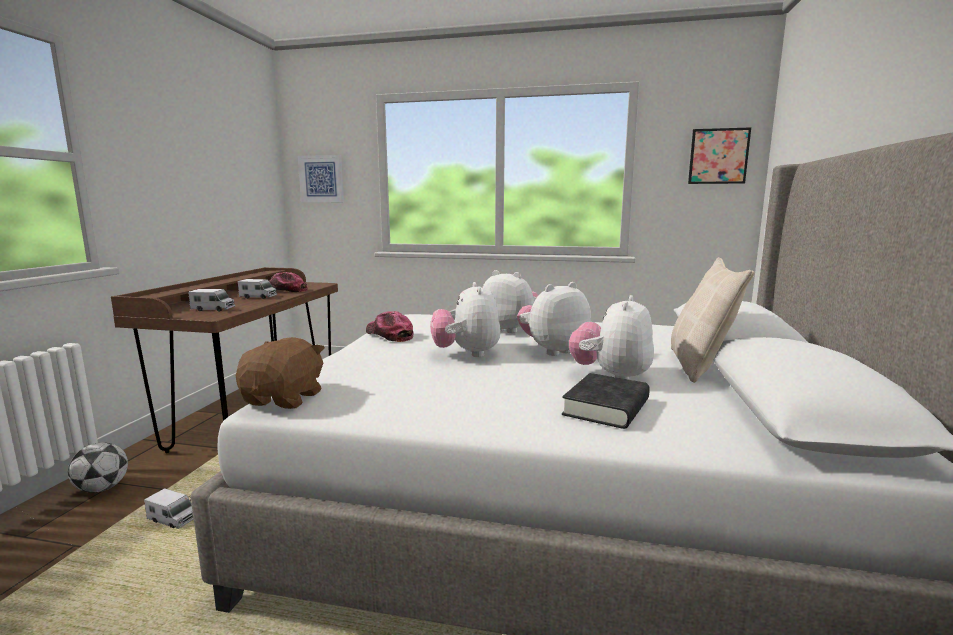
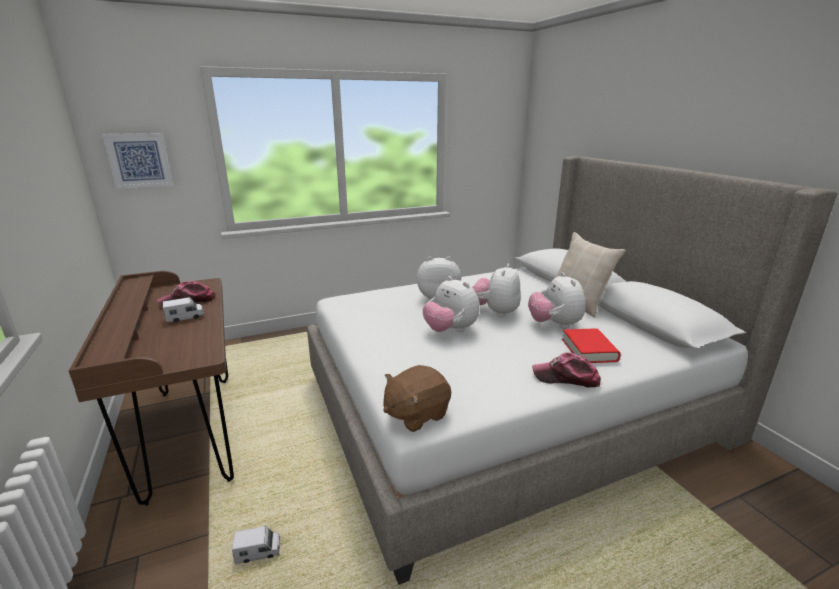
camera: 35 degrees left, 10 degrees up
(102, 488) = (133, 568): football -> none
(213, 309) = (180, 348): toy truck -> none
(285, 399) = (416, 414): brown plush toy -> brown plush toy turned 105 degrees counterclockwise
(389, 335) = (366, 327): cap -> cap (566, 378)
(606, 408) = (589, 350): black book -> red book
(718, 156) = (497, 134): picture -> none

